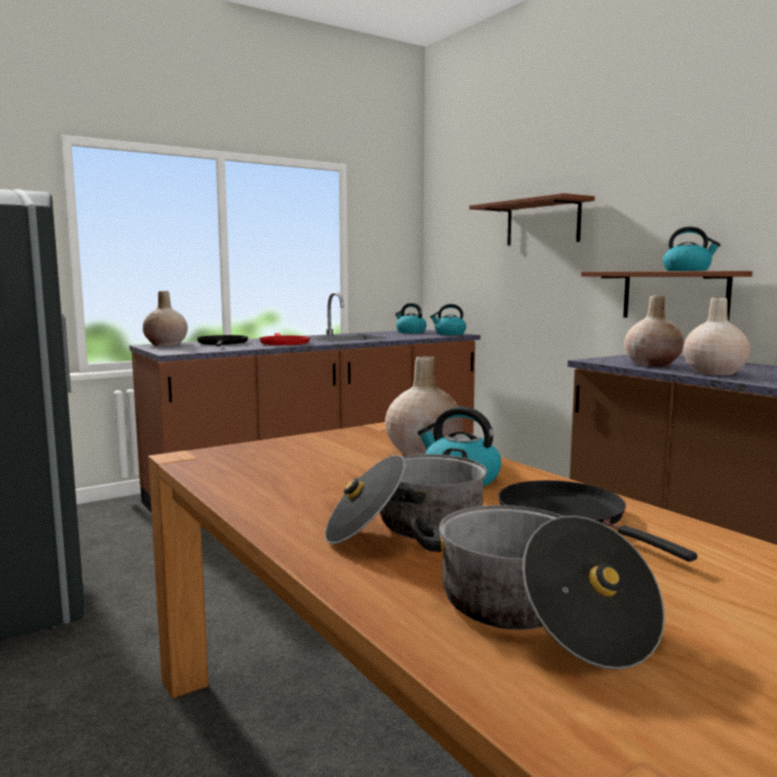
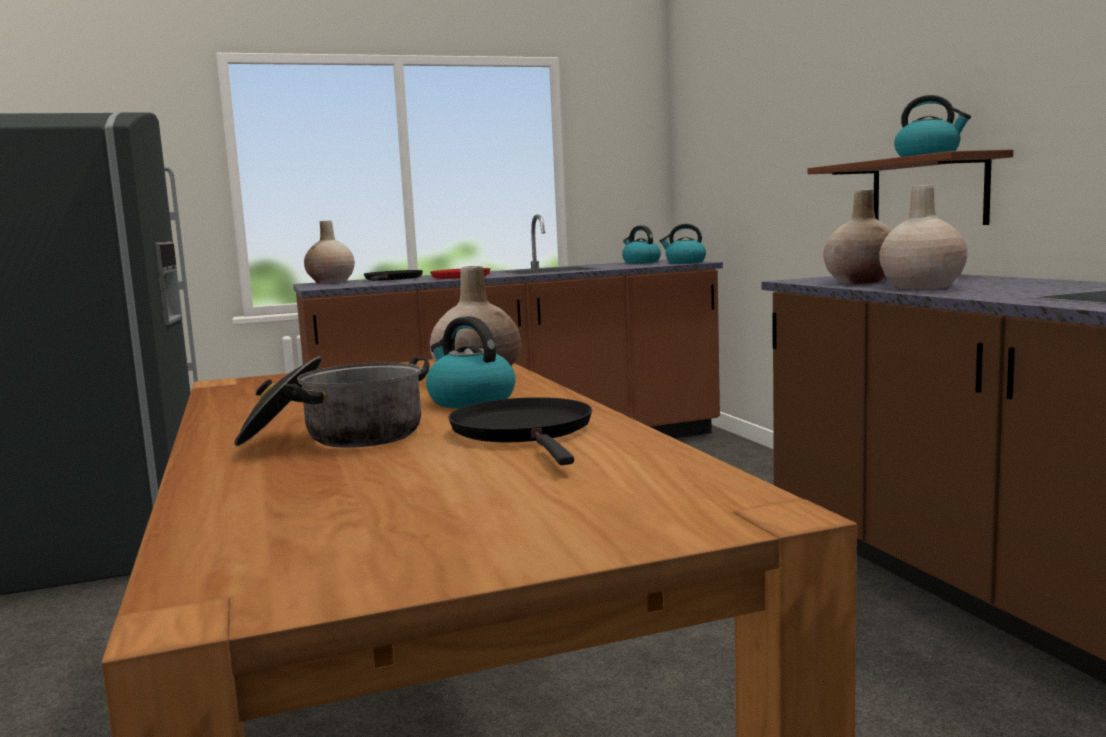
camera: 15 degrees right, 0 degrees up
(536, 614) = (334, 501): cooking pot -> none
(542, 223) = (786, 109): brown shelf -> none

